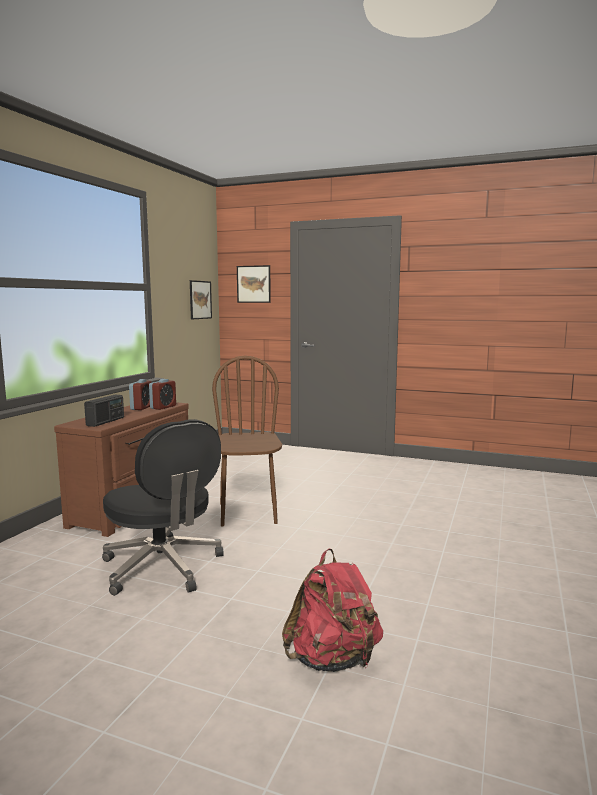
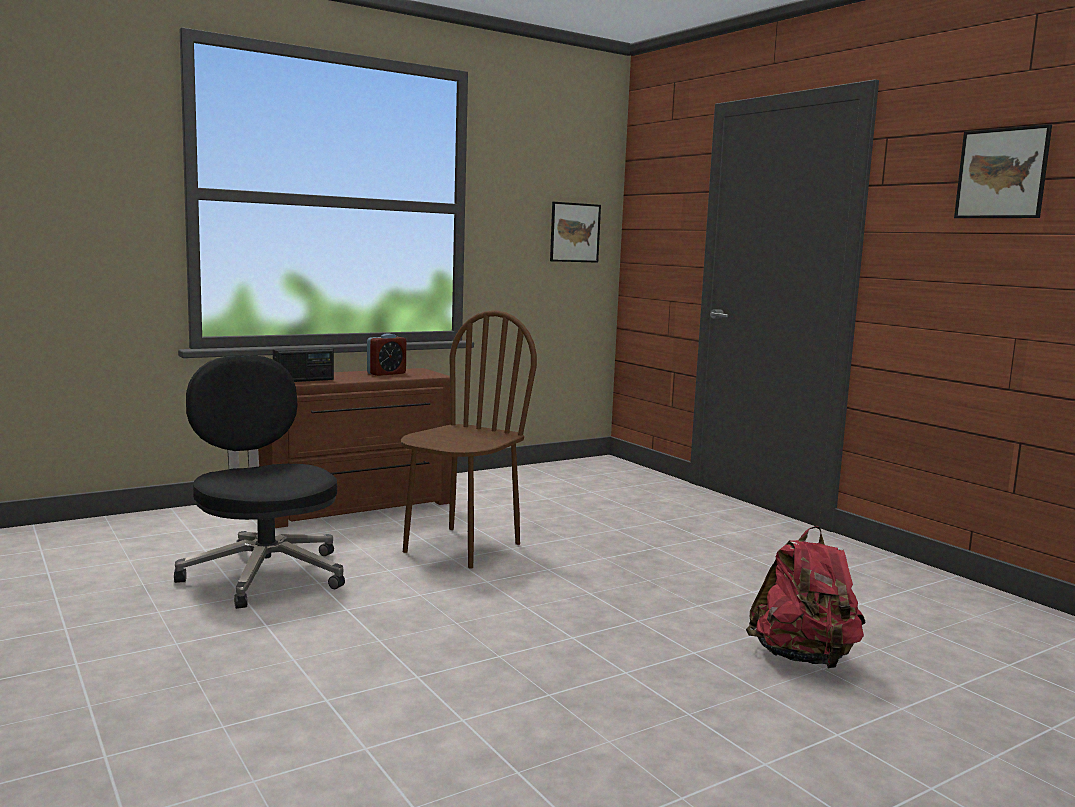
camera: 35 degrees right, 0 degrees up
(163, 407) = (410, 376): alarm clock -> none
(163, 568) = (264, 574): black office chair -> black office chair turned 150 degrees clockwise
(253, 284) = (662, 209): picture -> picture (1002, 173)
(333, 660) = (237, 723): red backpack -> red backpack (803, 658)

